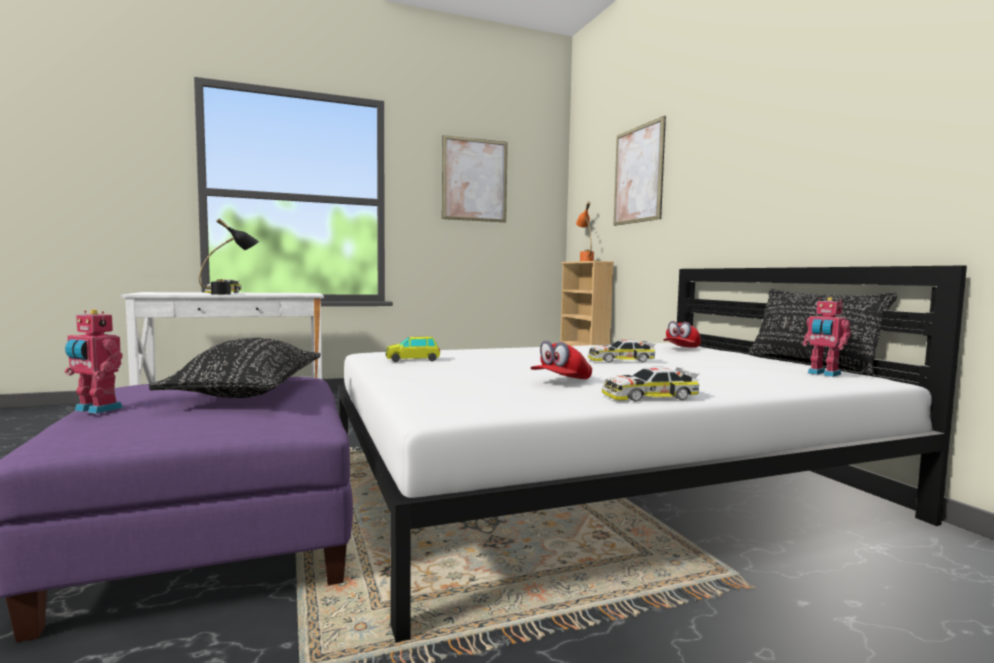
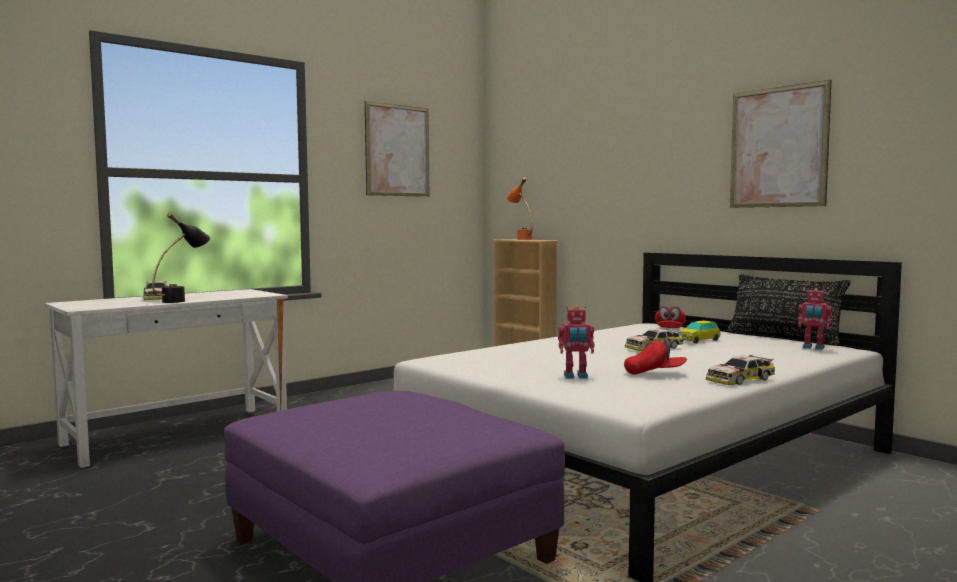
camera: 20 degrees left, 0 degrees up
(96, 409) = (328, 442): toy robot -> toy robot (576, 376)
(249, 392) = (412, 411): black pillow -> none
(412, 360) = (483, 363): toy car -> toy car (698, 340)
(561, 382) = (655, 373): red cap -> red cap turned 105 degrees counterclockwise
(638, 174) = (584, 155): picture -> picture (778, 147)

